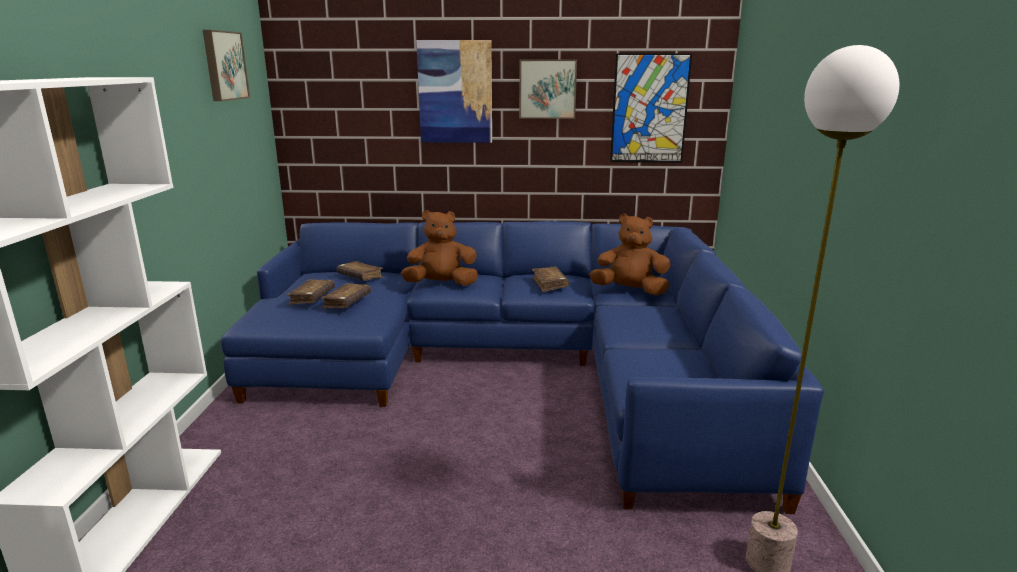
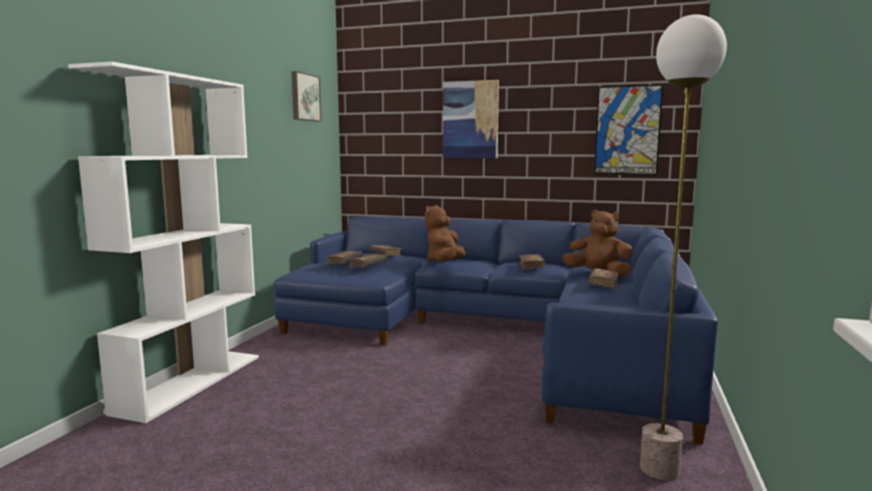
camera: 15 degrees right, 10 degrees down
(441, 284) = (444, 262): brown plush toy -> brown plush toy turned 75 degrees counterclockwise
(547, 89) = (542, 116): picture -> none
(646, 311) = (603, 284): none -> brown book

